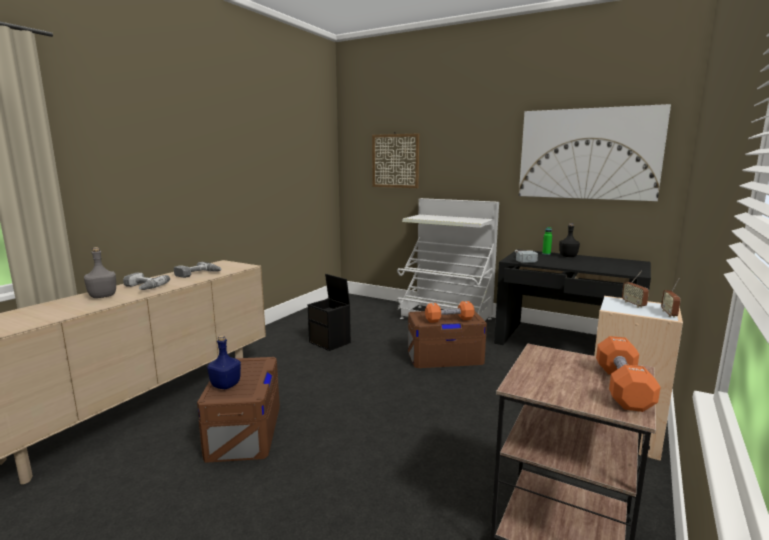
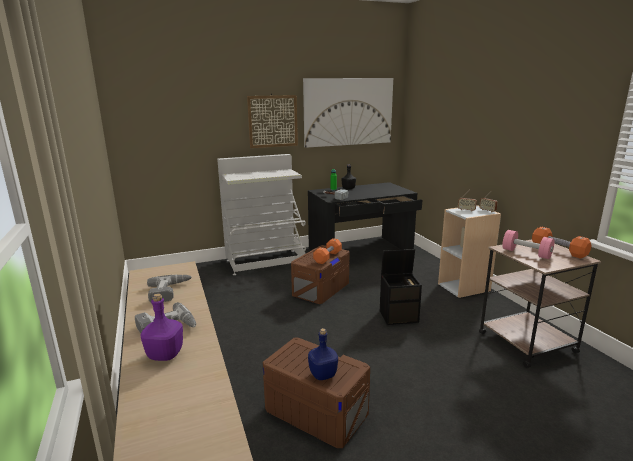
camera: 50 degrees left, 5 degrees up
(102, 296) = (165, 355): grey bottle -> purple bottle
(330, 342) = (224, 317): black storage box -> black storage box (399, 316)
(395, 160) = (182, 122): picture -> picture (273, 120)
(552, 367) = (526, 253): none -> pink dumbbell

